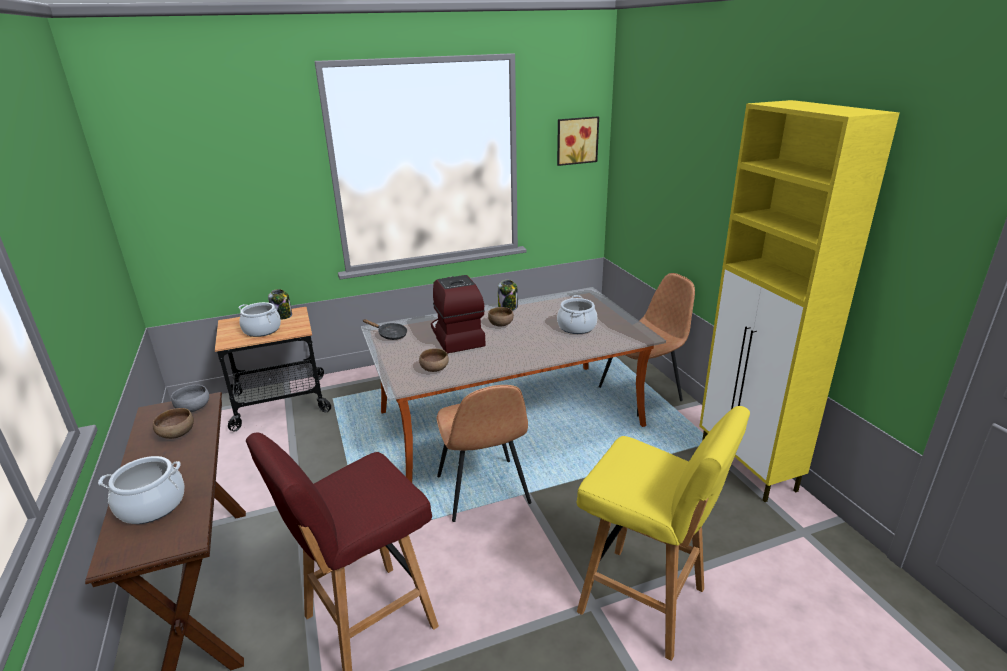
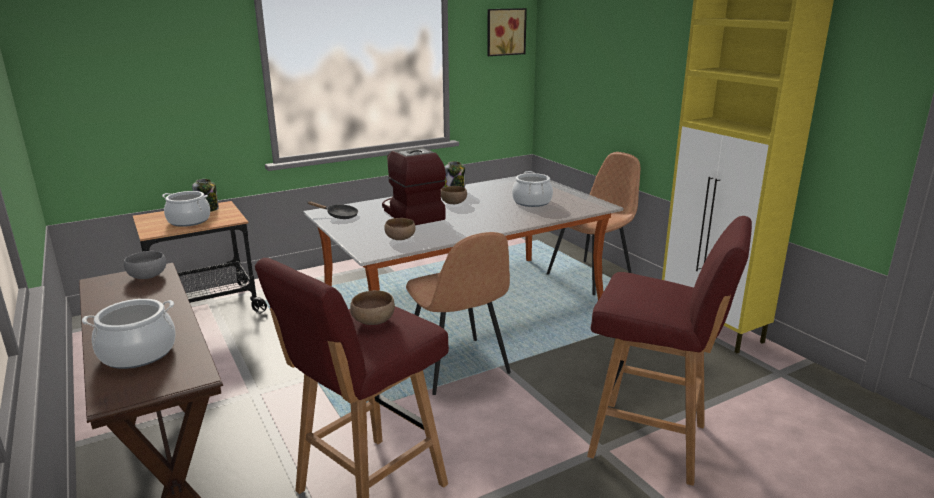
camera: 10 degrees left, 5 degrees down
(176, 434) = (138, 297): brown bowl -> brown bowl (373, 322)
(645, 602) = (651, 442): yellow stool -> red stool

